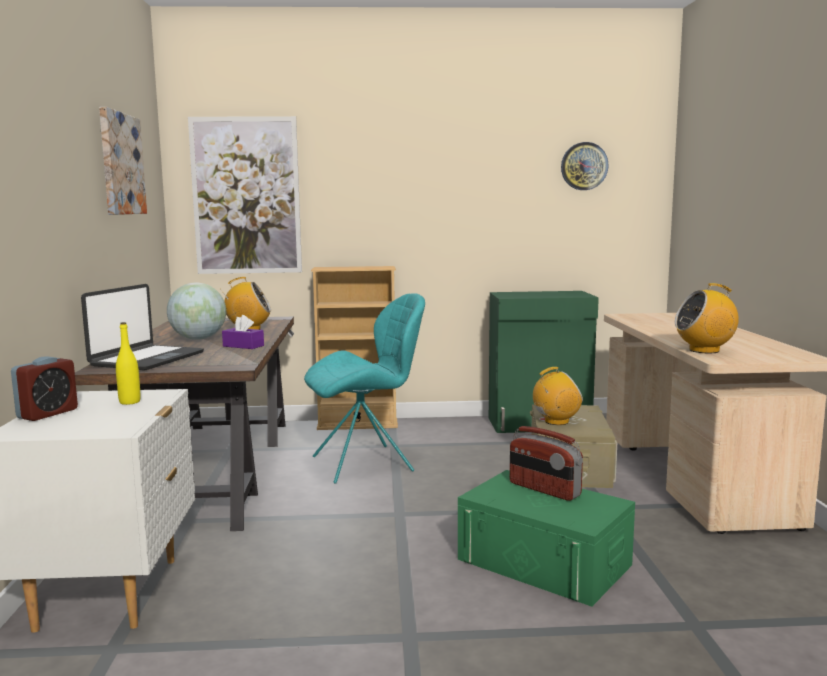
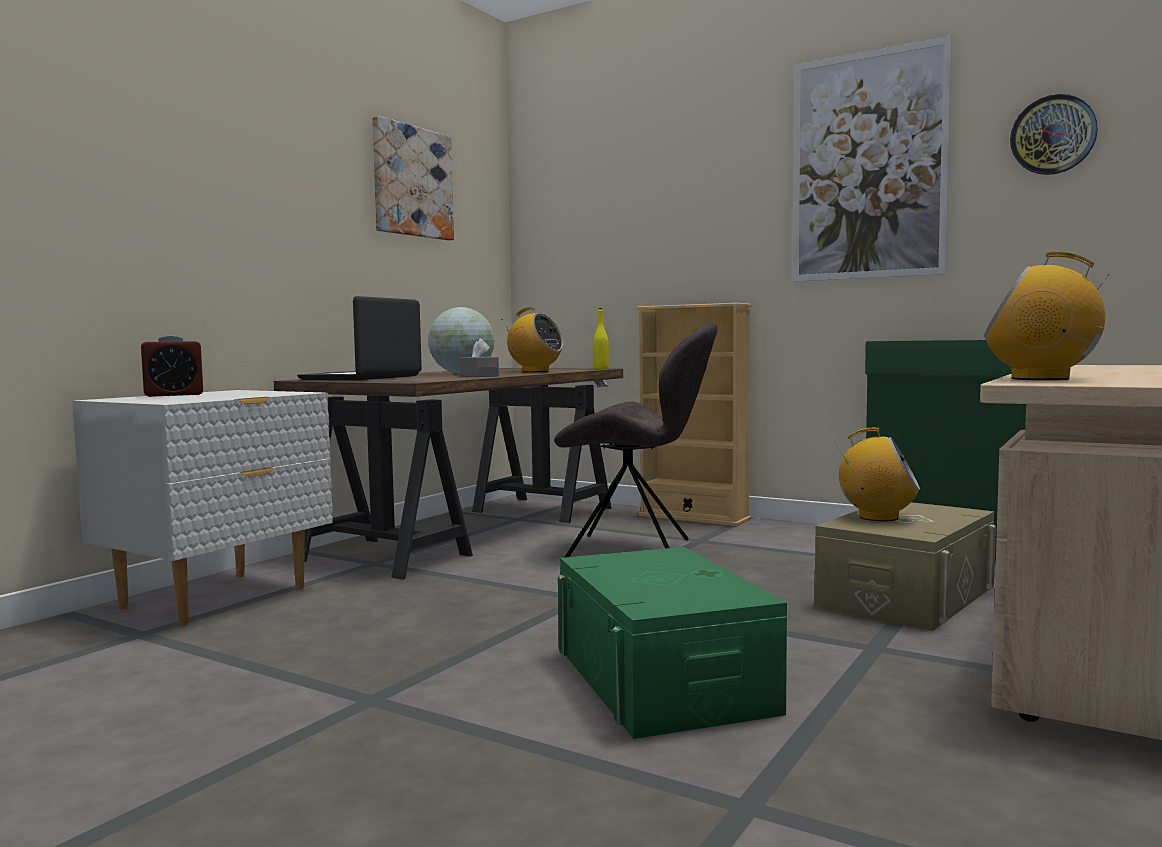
camera: 35 degrees right, 5 degrees down
(129, 402) = (251, 394): yellow bottle -> yellow bottle (601, 369)
(146, 359) = (363, 378): laptop -> laptop turned 150 degrees clockwise
(243, 346) = (479, 376): purple tissue box -> grey tissue box
(246, 196) = (587, 224): picture -> picture (868, 166)
(366, 463) = (634, 550): turquoise chair -> grey chair
(544, 489) = (683, 569): radio -> none

